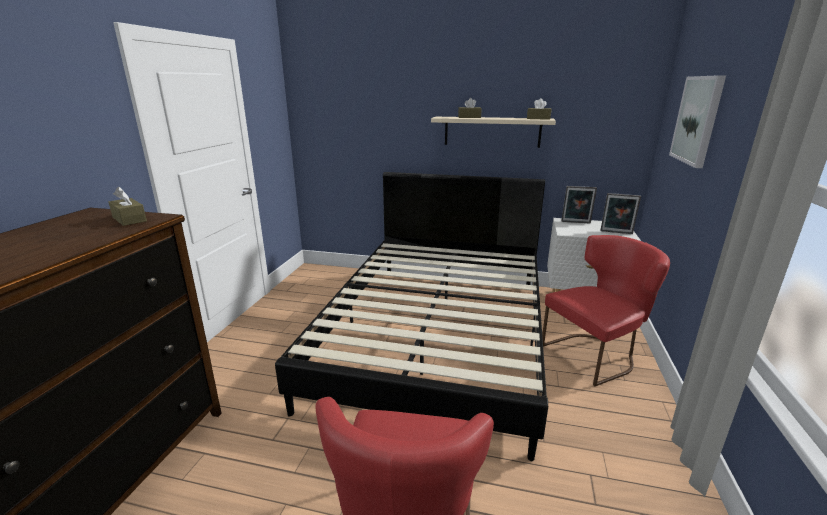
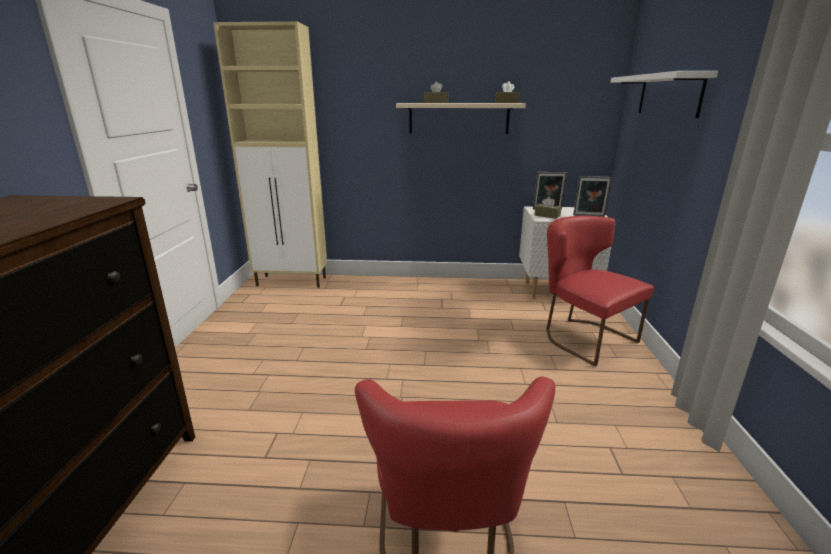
camera: 10 degrees left, 0 degrees up
(129, 219) = (75, 203): brown tissue box -> brown tissue box (547, 216)
(334, 274) = (292, 281): none -> beige cabinet
(438, 335) = (422, 333): black bed -> none
(595, 354) = (582, 337): red chair -> red chair turned 90 degrees counterclockwise
(697, 120) = (669, 95): picture -> white shelf

